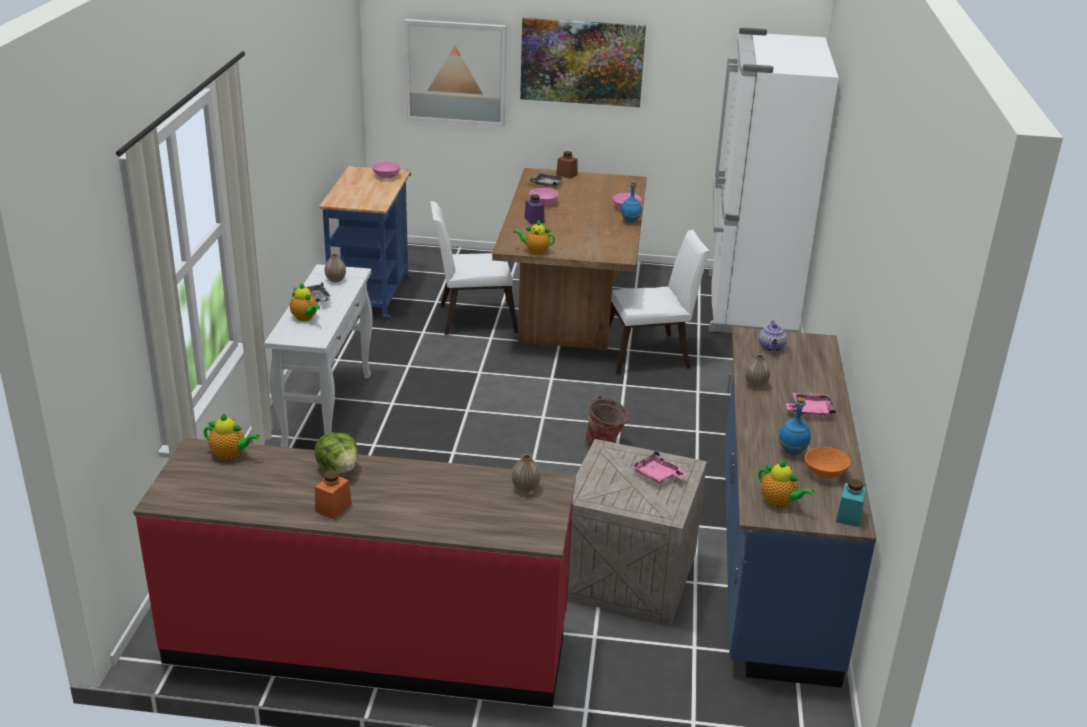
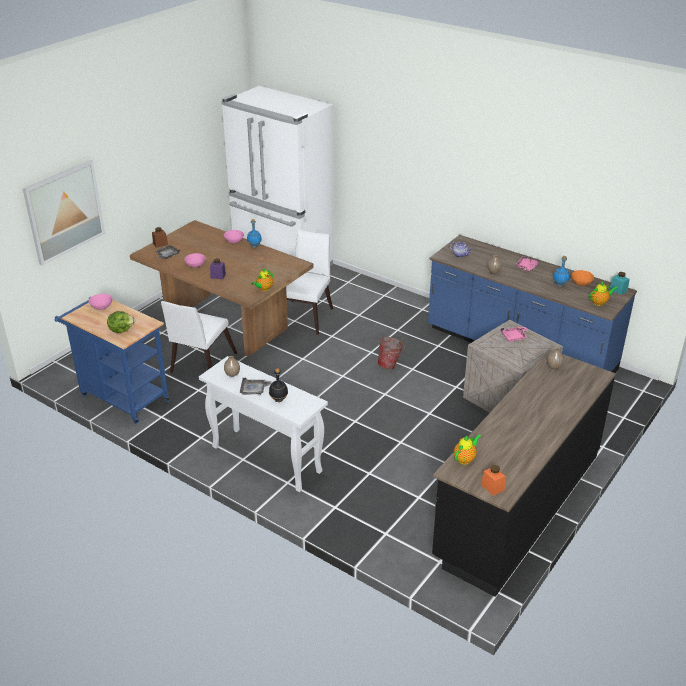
camera: 60 degrees left, 5 degrees up
(305, 318) = (278, 400): teapot -> black bottle
(333, 508) = (542, 433): orange jar -> orange jar (492, 487)
(338, 469) = (503, 422): lettuce -> lettuce (121, 330)
(369, 642) = (517, 505): red counter -> black counter
(582, 62) = (138, 163): picture -> none

